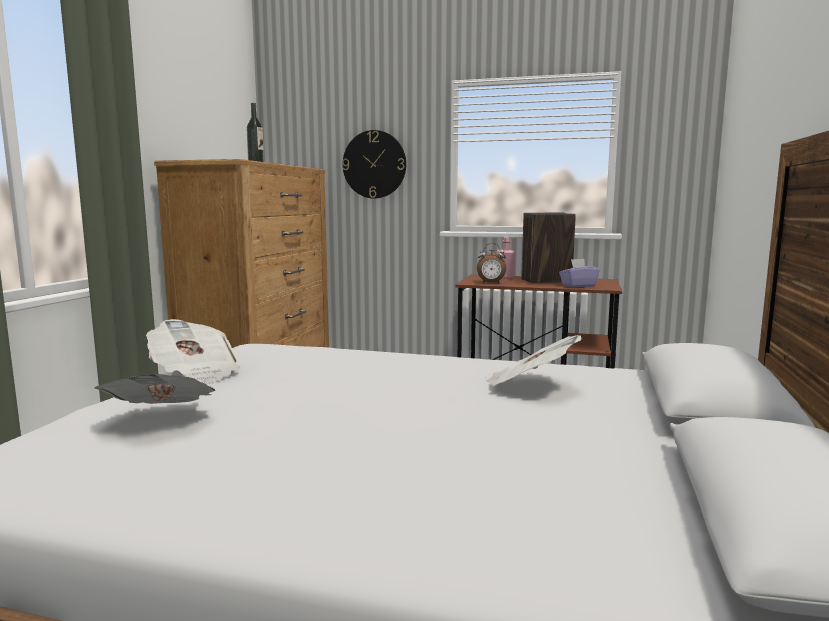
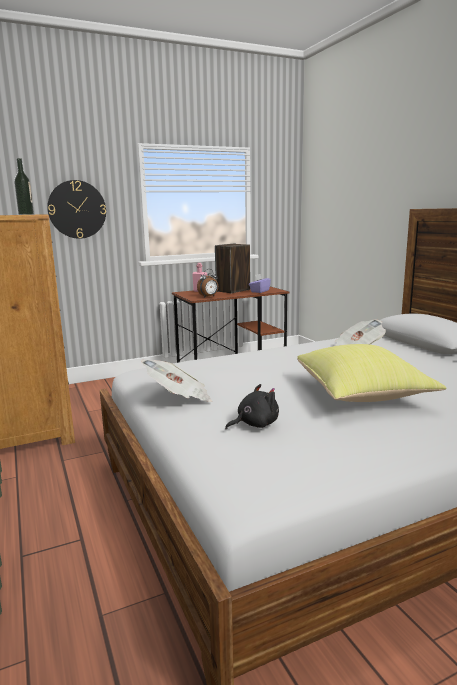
camera: 40 degrees left, 5 degrees up
(163, 419) = (255, 424): newspaper -> black plush toy
(360, 435) = (363, 395): none -> yellow pillow

